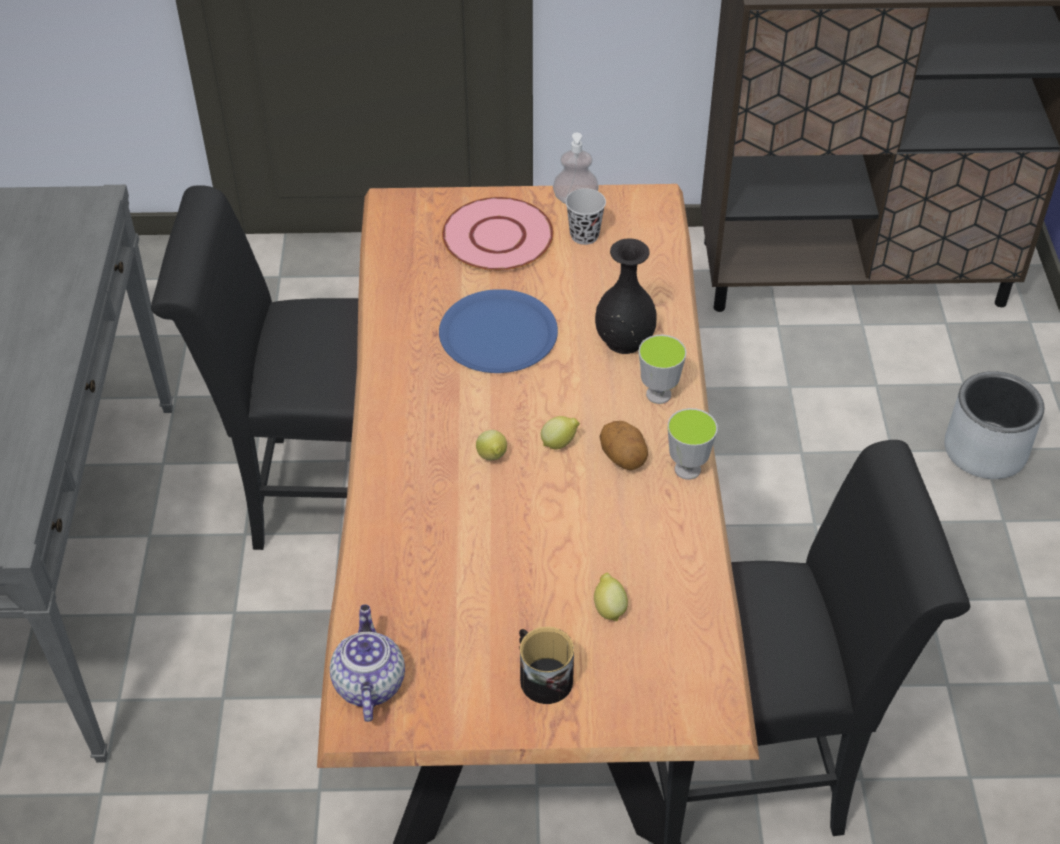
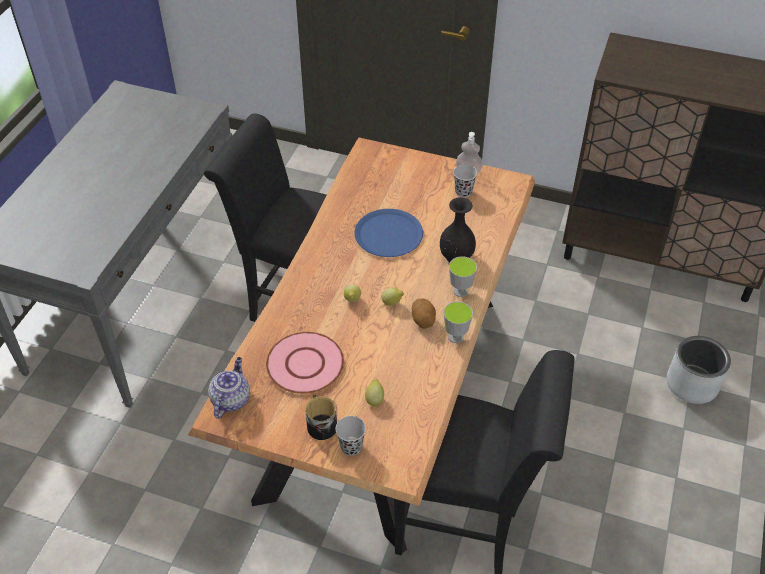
camera: 20 degrees right, 0 degrees up
(497, 236) = (414, 180): pink plate -> pink plate (304, 363)
(610, 698) = (351, 446): none -> black cup

